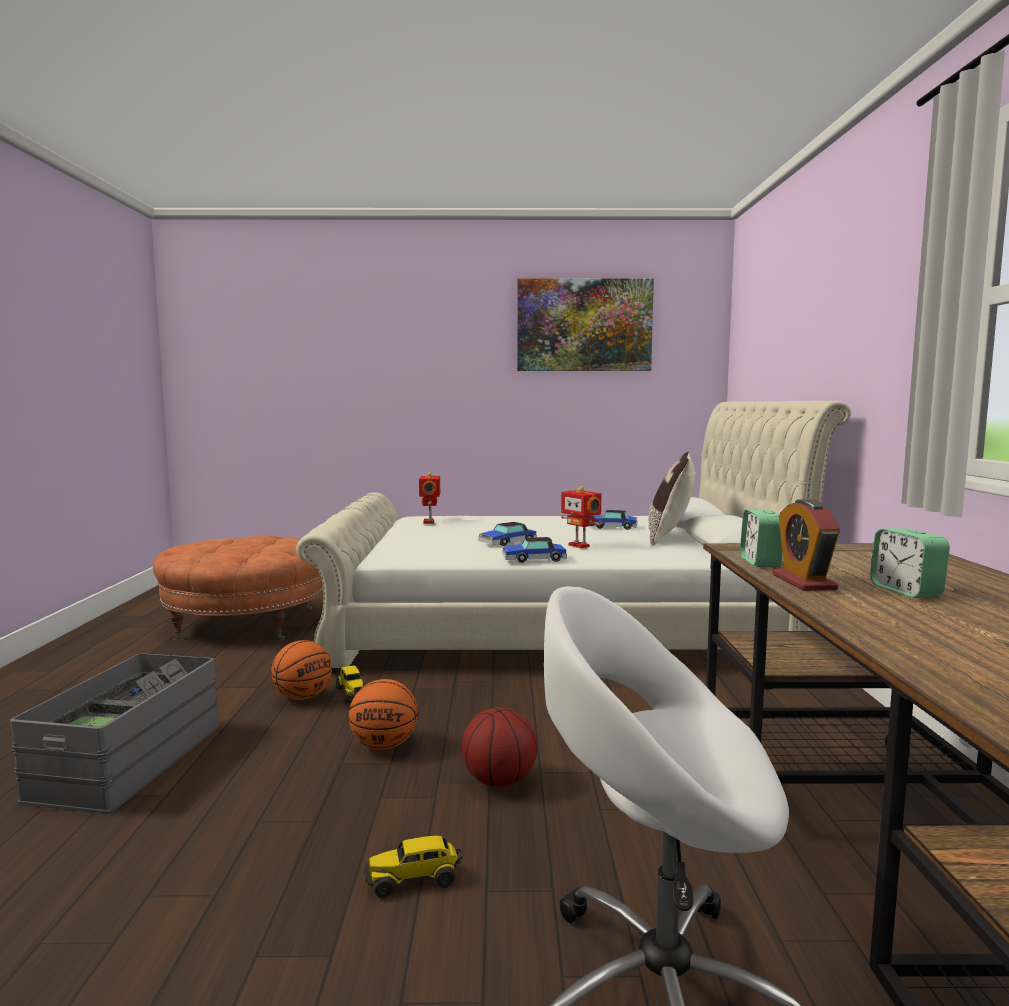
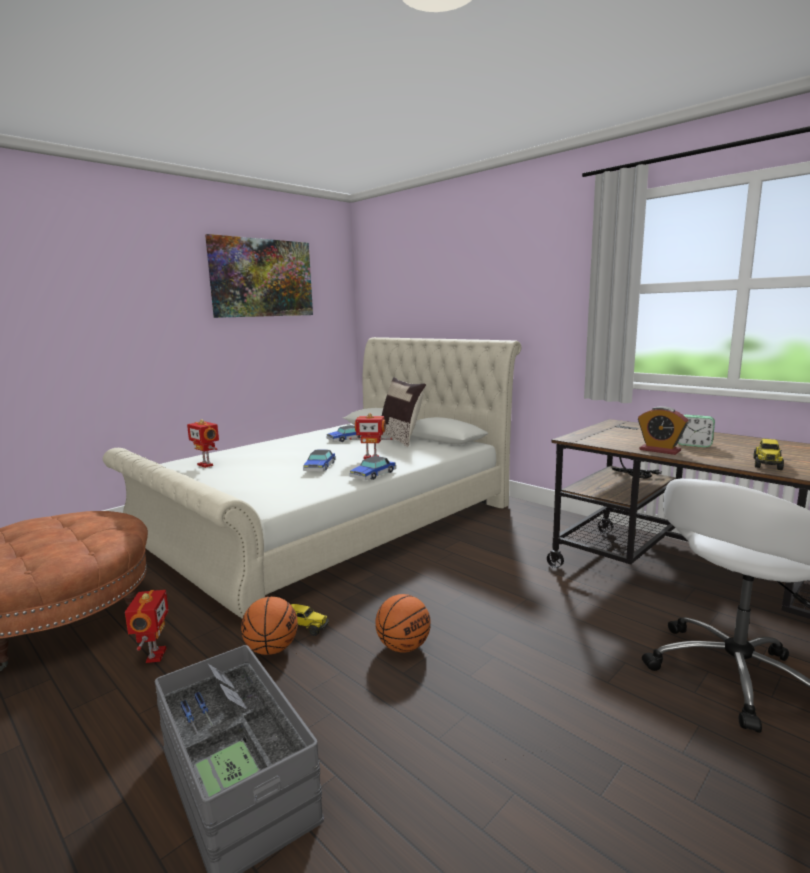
camera: 45 degrees left, 5 degrees up
(242, 667) = (154, 655): none -> toy robot
(414, 880) = (575, 701): toy truck -> toy truck (767, 464)
(500, 781) = (503, 628): basketball -> none
(760, 562) = (611, 444): alarm clock -> none

